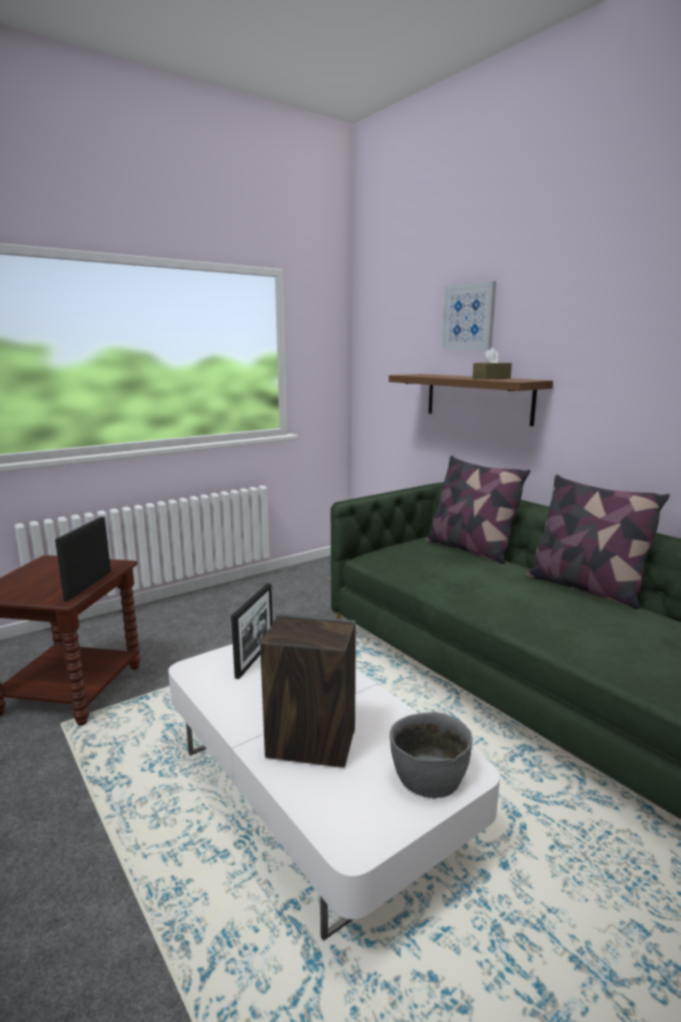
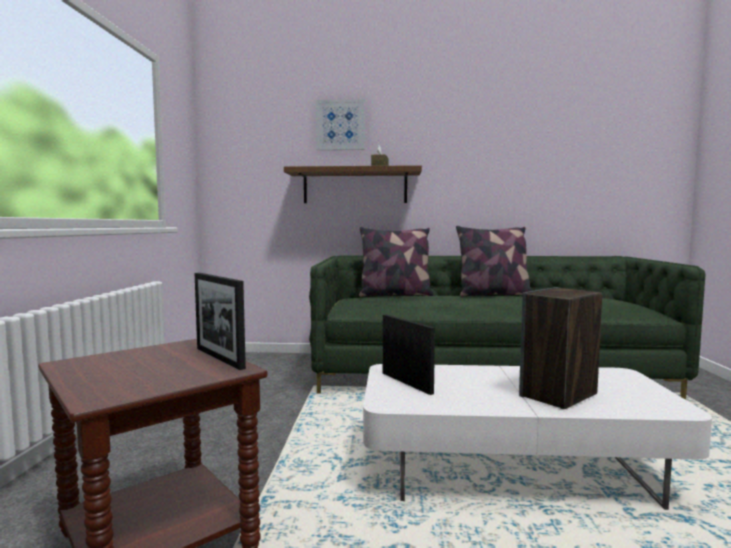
camera: 50 degrees left, 10 degrees down
(428, 776) = (621, 380): grey bowl -> none

